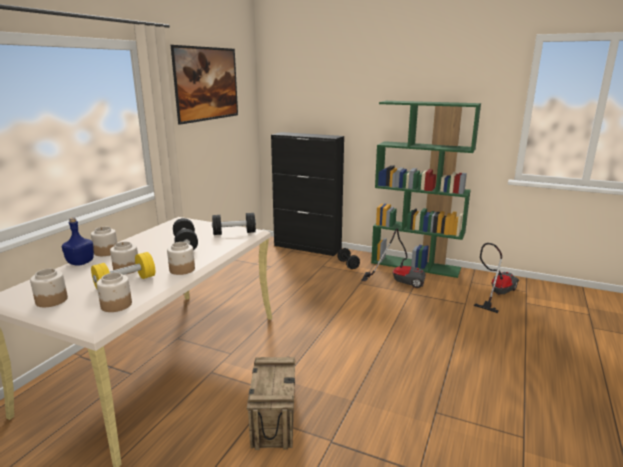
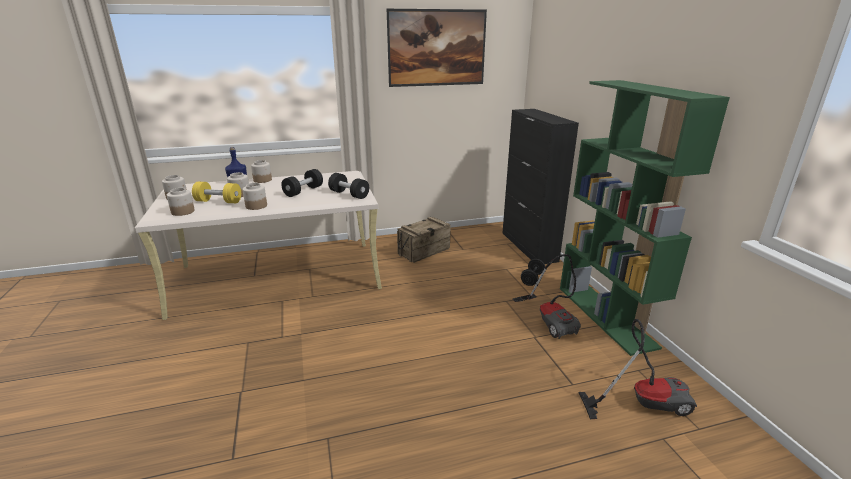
camera: 50 degrees right, 5 degrees up
(273, 418) = (250, 351): crate -> crate (424, 251)

